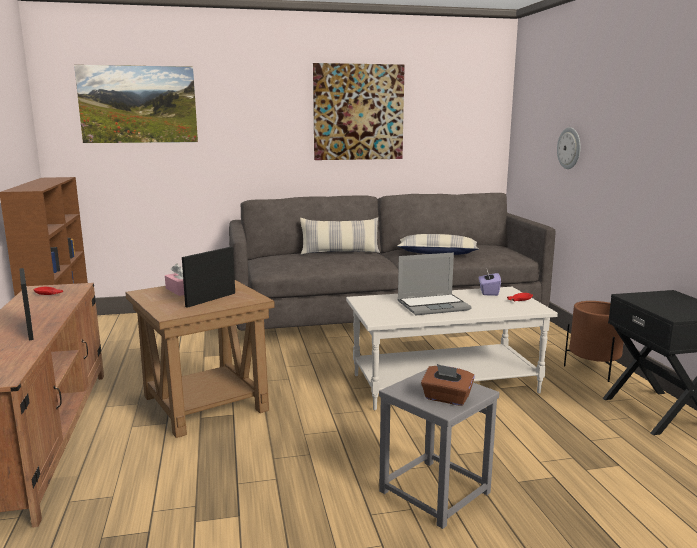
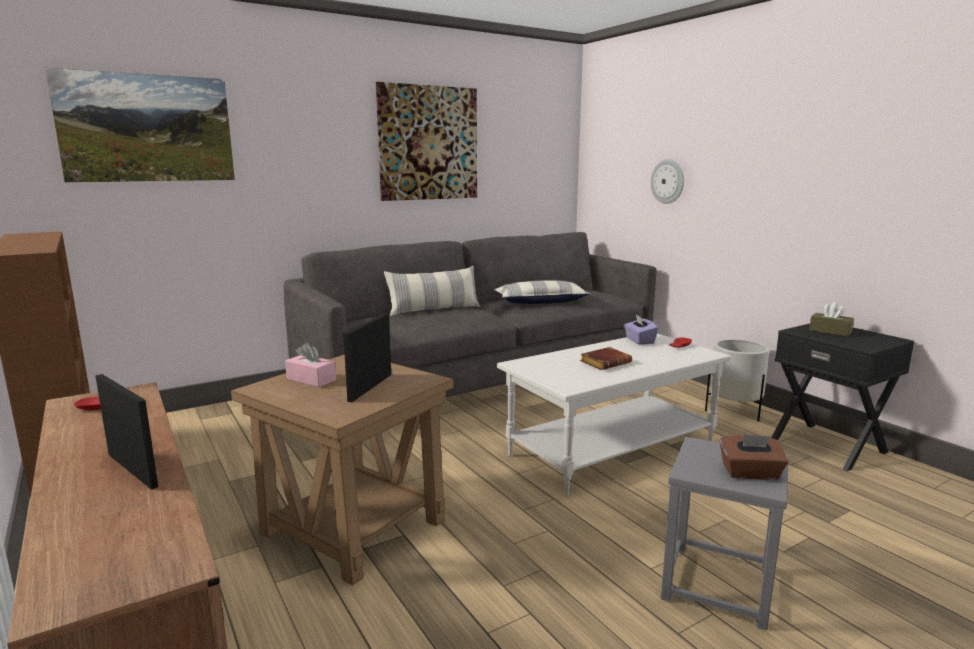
camera: 20 degrees left, 0 degrees up
(433, 305) = (605, 362): laptop -> brown book
(593, 370) = (734, 411): brown planter -> white planter
(663, 299) = (830, 331): none -> brown tissue box

